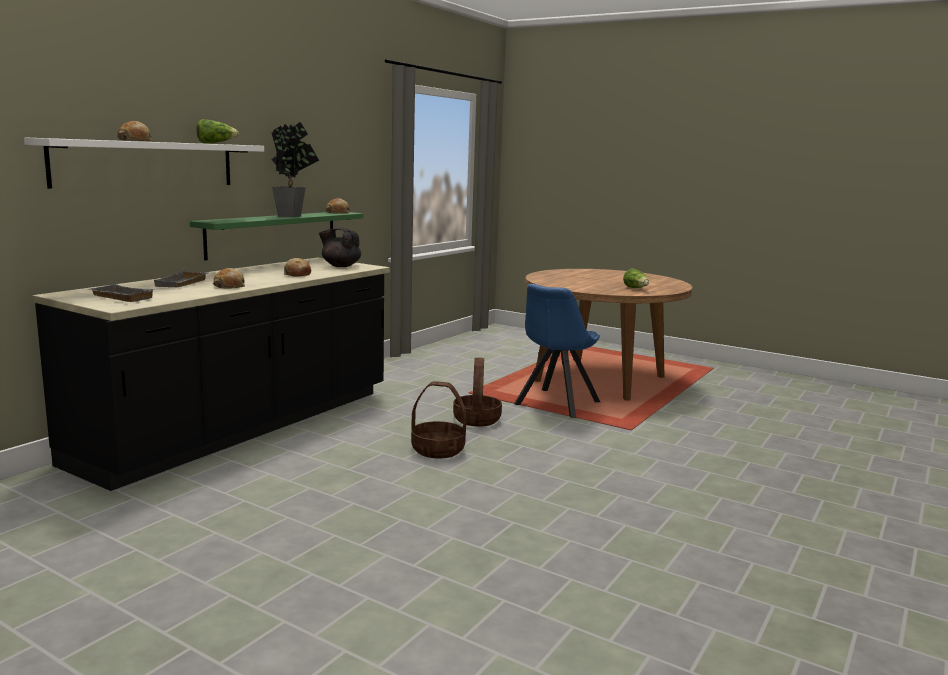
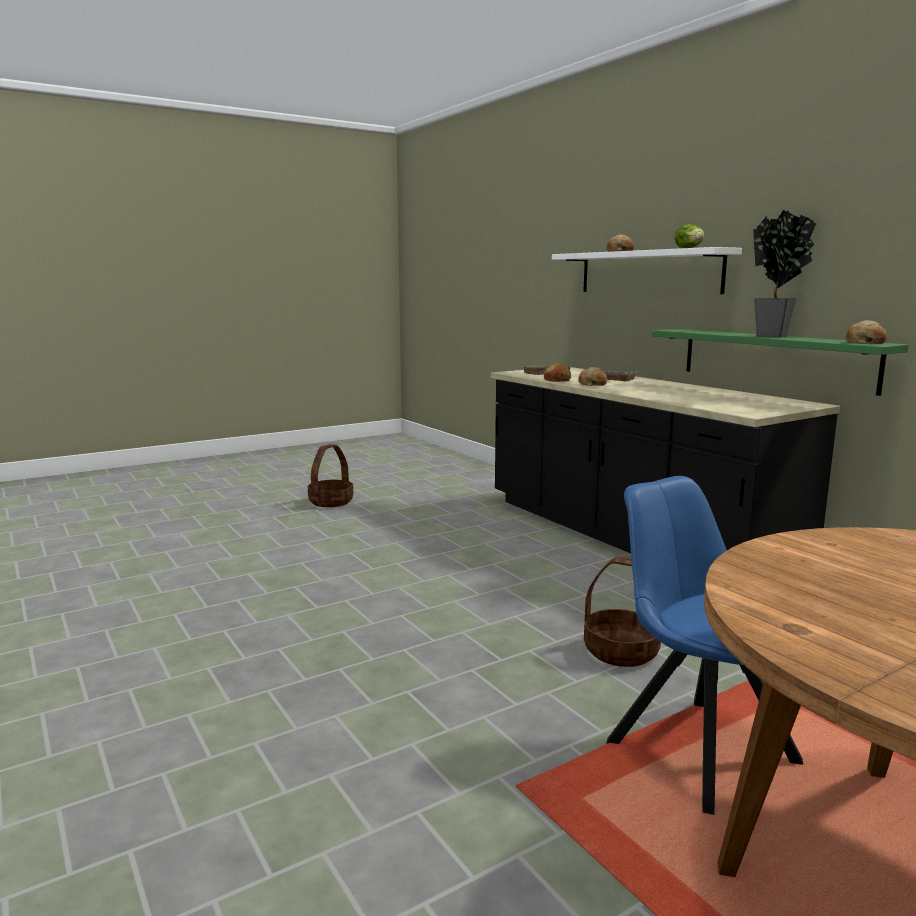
camera: 115 degrees right, 0 degrees up
(297, 274) = (669, 395): bread -> bread (557, 380)
(340, 266) = (748, 406): black teapot -> none
(438, 450) = (518, 607): basket -> basket (331, 502)
(636, 288) = (835, 616): lettuce -> none

